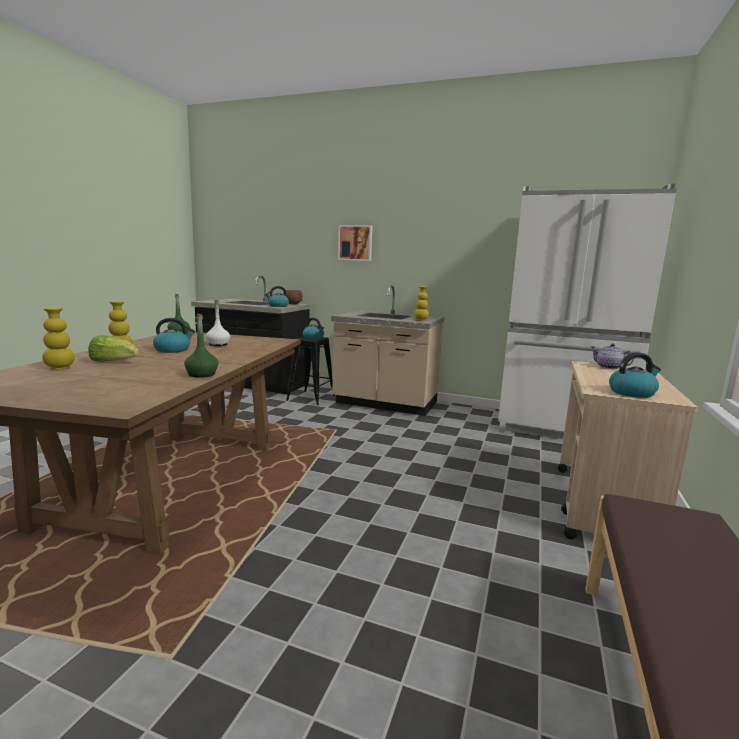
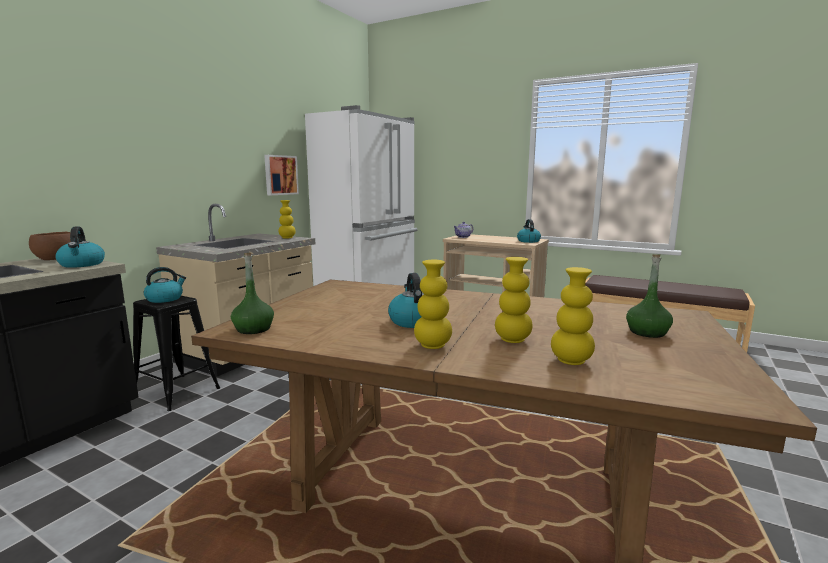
camera: 80 degrees left, 0 degrees up
(113, 362) = (512, 340): lettuce -> yellow vase
(202, 374) = (551, 302): green bottle -> green bottle (647, 332)
(218, 344) = (369, 305): white bottle -> none
(355, 243) = (133, 145): picture -> picture (280, 175)

